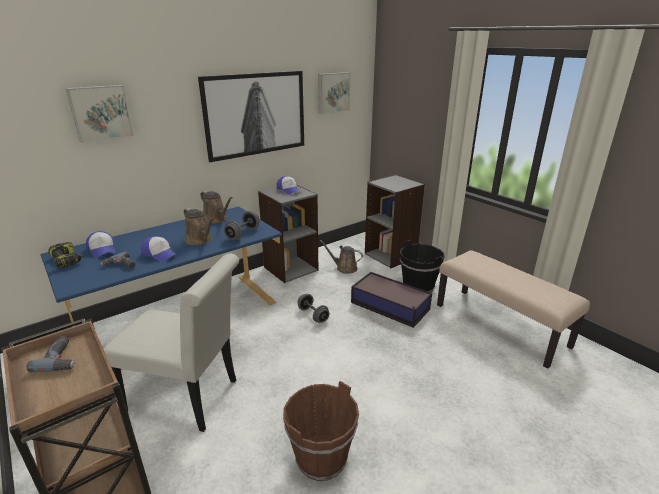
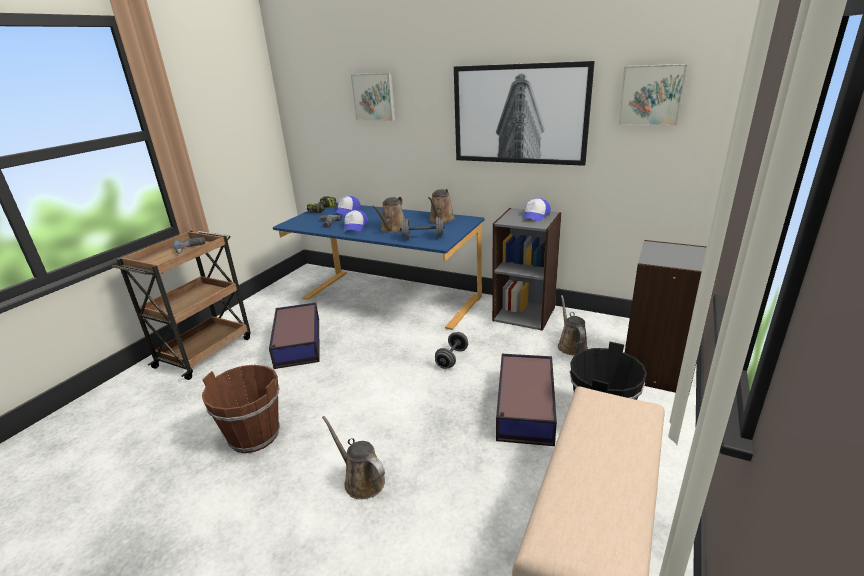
camera: 65 degrees right, 0 degrees up
(189, 397) = (297, 343): white chair -> storage box
(417, 398) = (361, 480): none -> brown watering can

